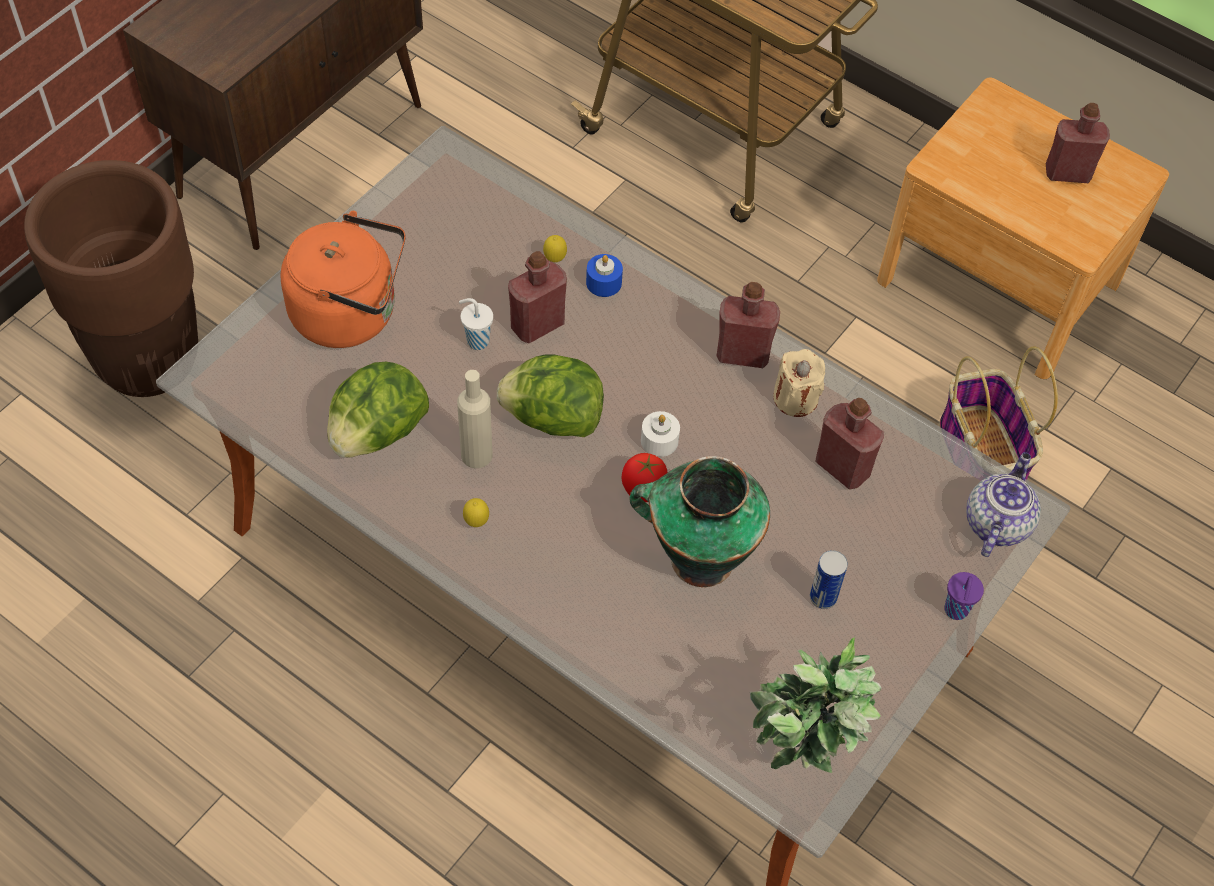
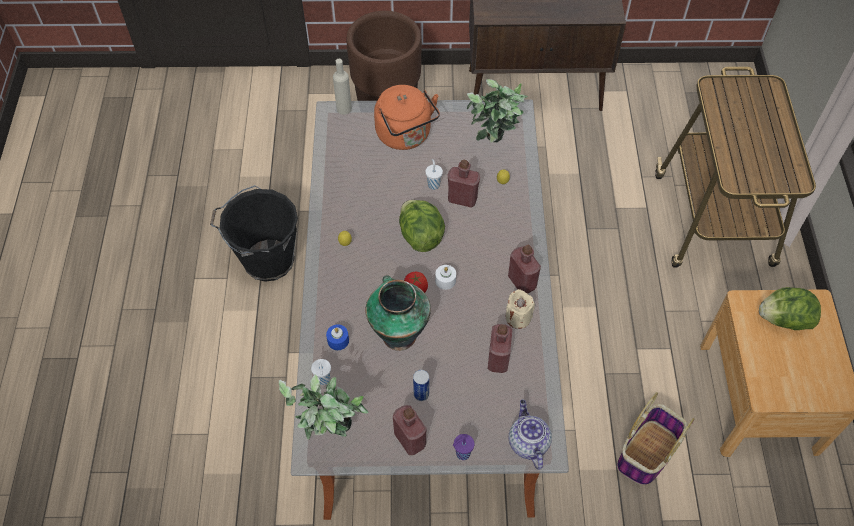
camera: 55 degrees right, 0 degrees up
(245, 711) = (266, 260): none -> black bucket
(378, 432) = (357, 183): lettuce -> lettuce (784, 319)
(476, 455) = (377, 222): beige bottle -> beige bottle (344, 108)
(481, 225) = (493, 146): none -> potted plant
(604, 282) = (508, 207): blue candle -> blue candle (338, 340)
(695, 708) = (323, 380): none -> white cup
(996, 522) = (527, 442): teapot -> teapot turned 90 degrees counterclockwise
(1067, 173) = (806, 362): red bottle -> red bottle (410, 439)

